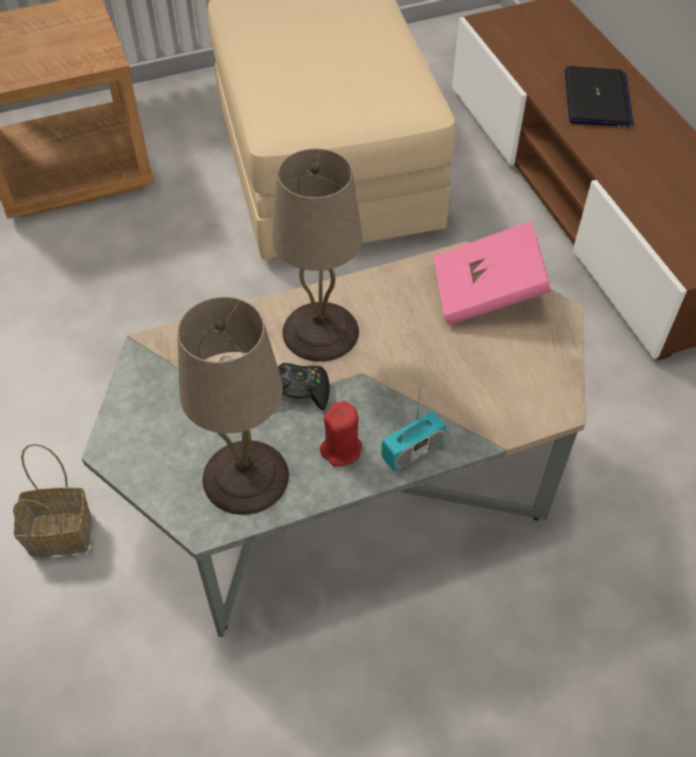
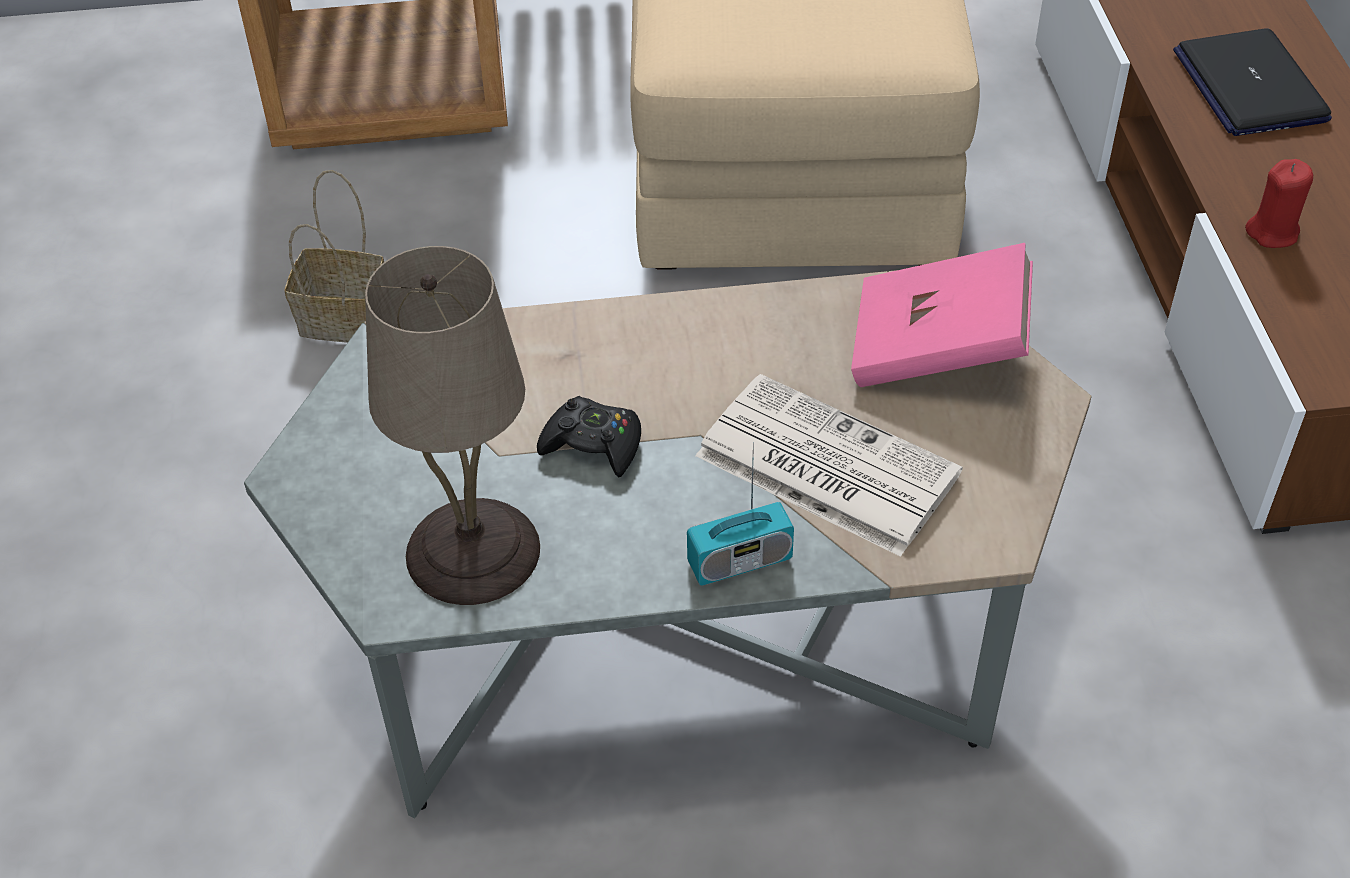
camera: 15 degrees right, 5 degrees down
(63, 532) = (223, 617): basket -> basket (347, 318)
(320, 330) = (655, 361): beige table lamp -> none
(341, 449) = (630, 539): red candle -> red candle (1272, 232)
(442, 379) = (823, 465): none -> newspaper
(597, 99) = (1249, 85): laptop -> laptop turned 150 degrees clockwise

